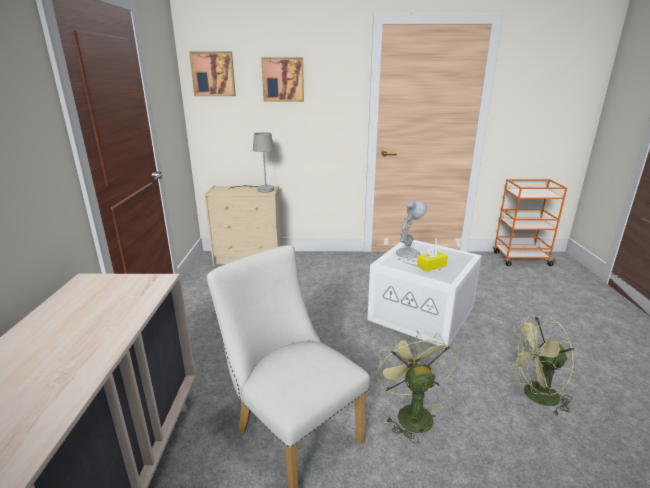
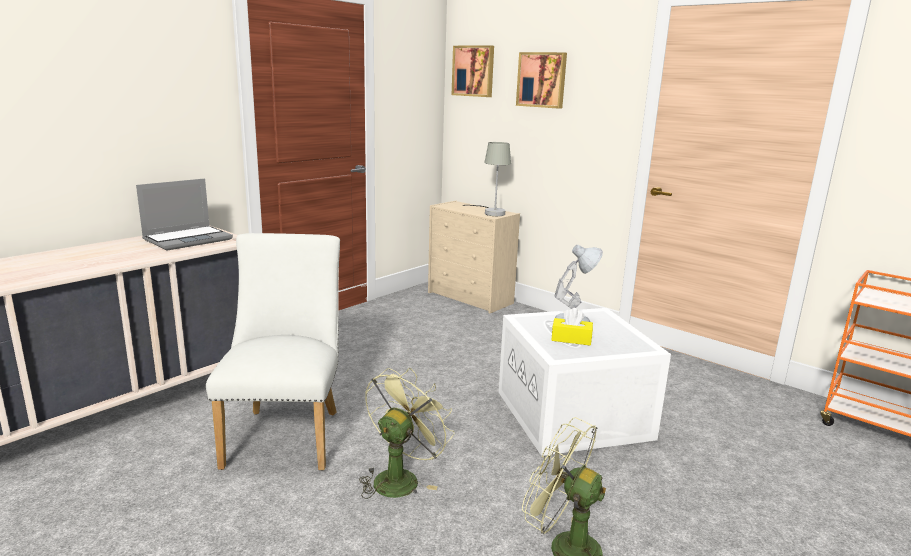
camera: 40 degrees right, 5 degrees down
(101, 298) = (188, 239): none -> laptop

